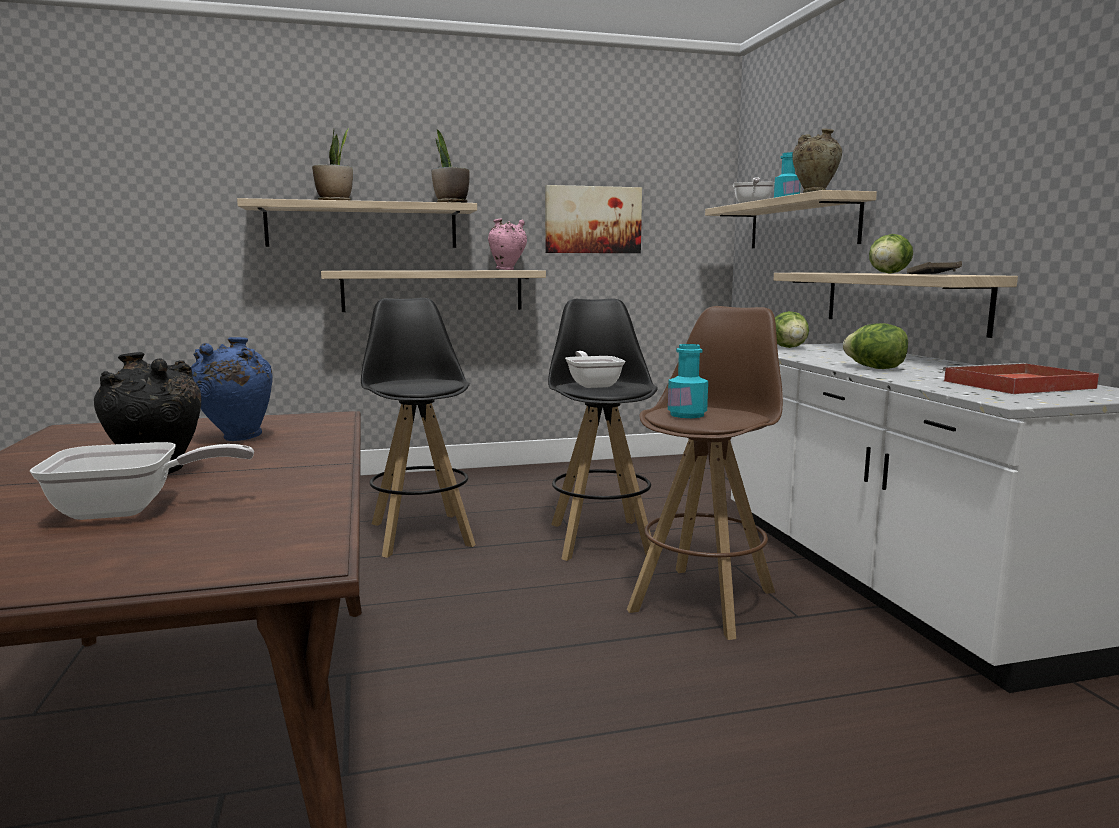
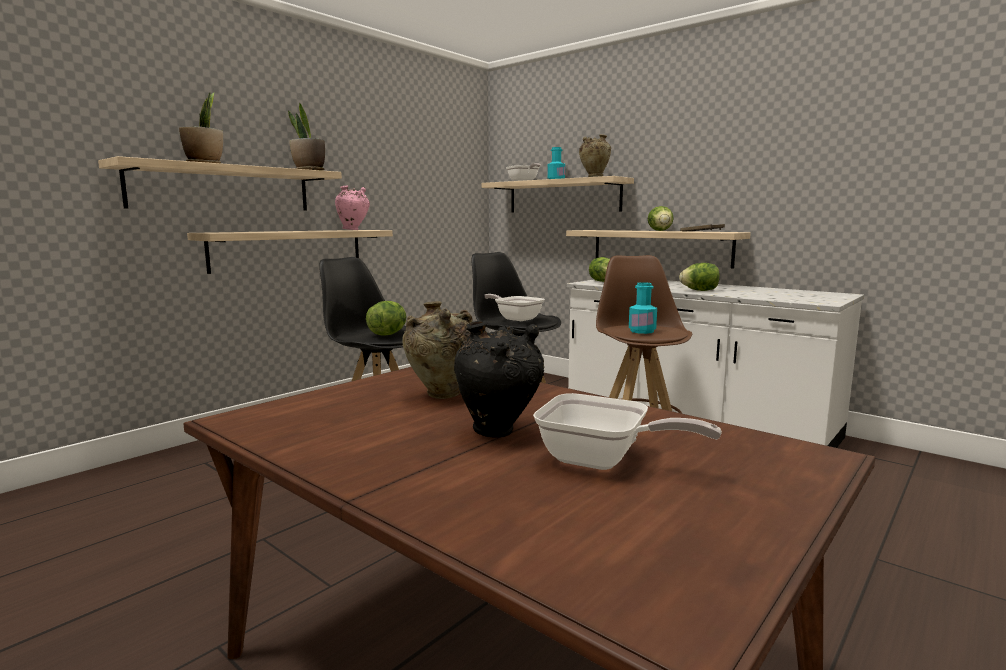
camera: 35 degrees left, 0 degrees up
(130, 510) = (602, 461): frying pan -> frying pan turned 75 degrees clockwise
(236, 438) = (441, 396): blue vase -> beige vase
(412, 385) = (388, 334): none -> lettuce
(593, 220) = (405, 188): picture -> none
(1016, 385) = (789, 294): red tray -> none

